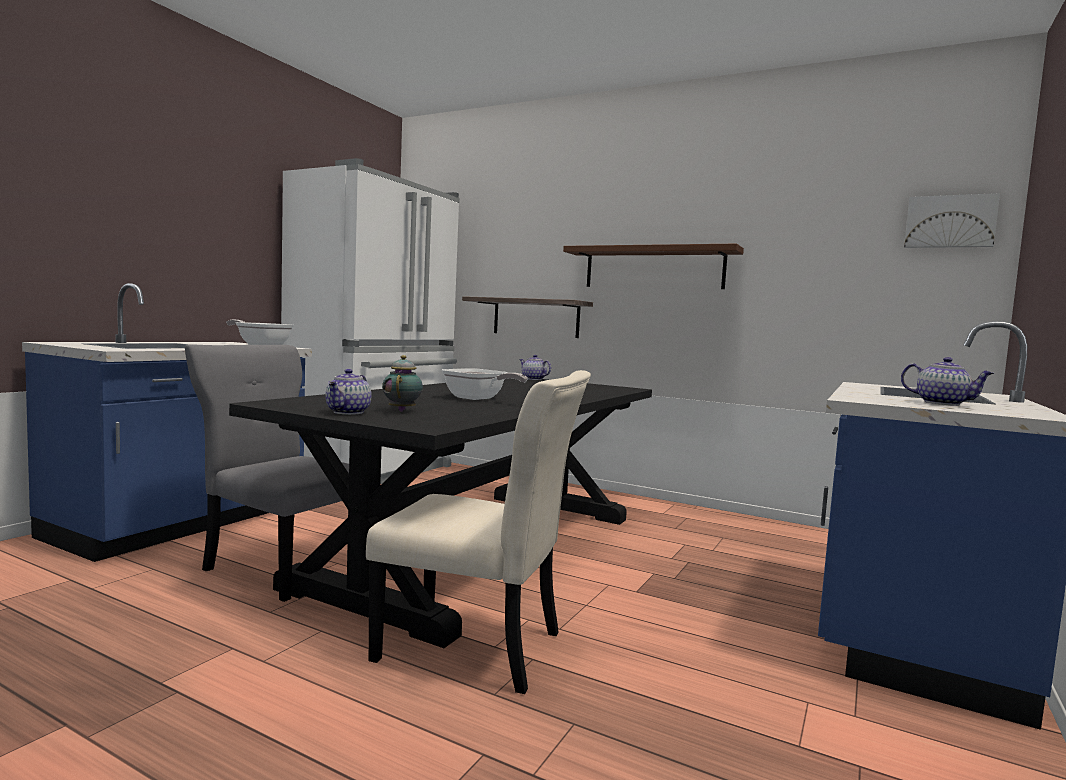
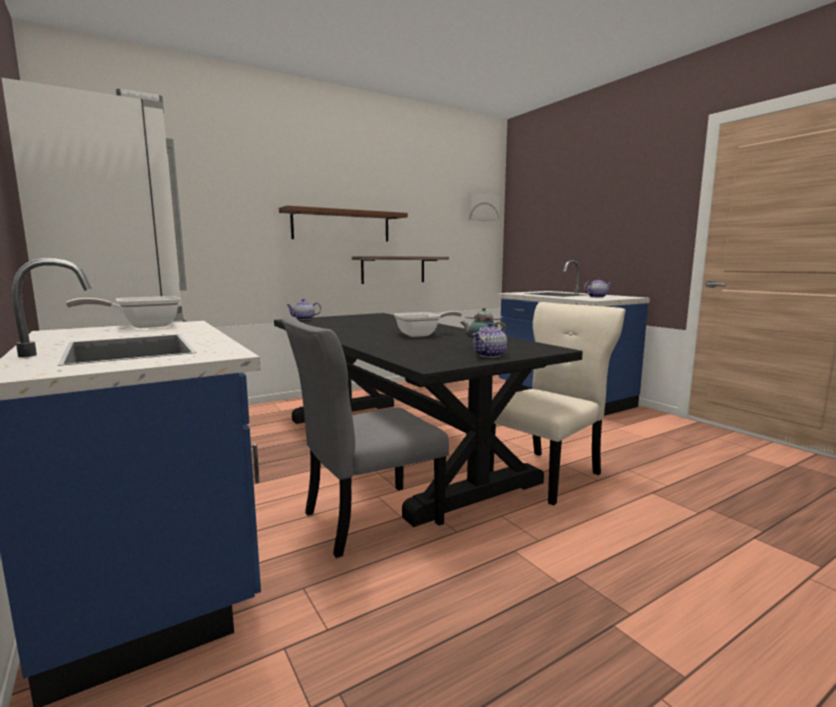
camera: 60 degrees left, 5 degrees up
(349, 412) = (490, 355): teapot -> teapot turned 90 degrees clockwise
(536, 318) = (246, 267): shelf -> shelf (393, 269)

